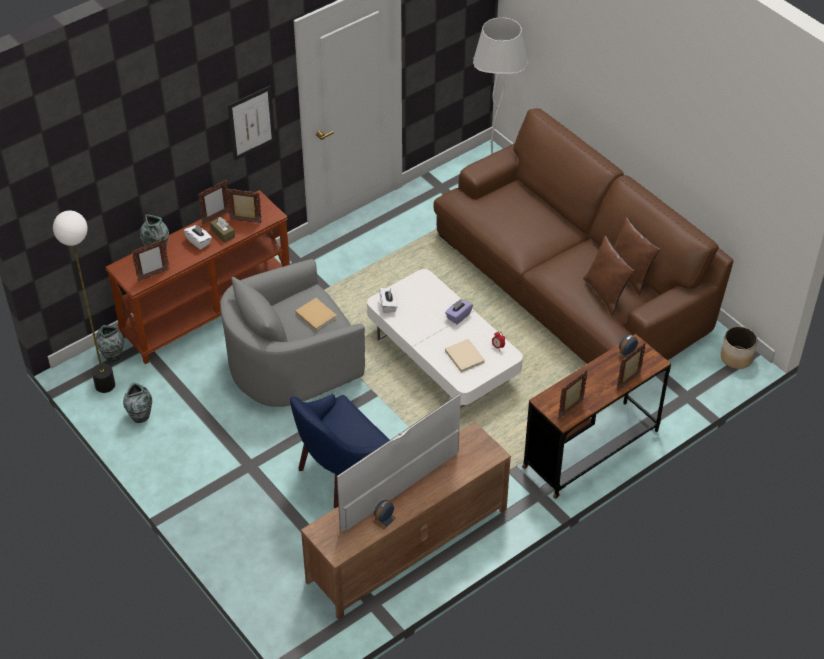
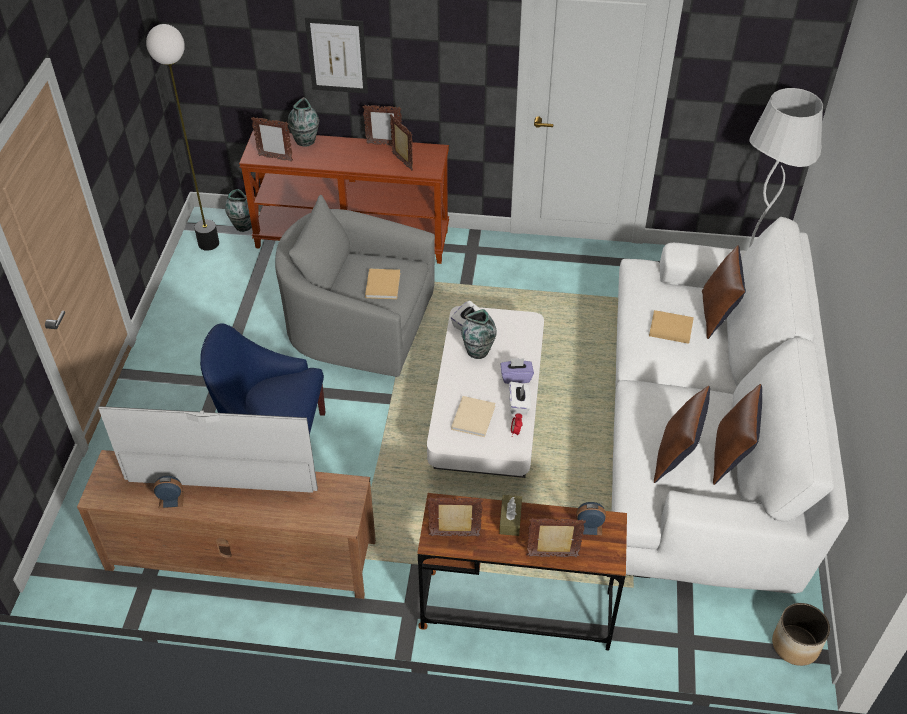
camera: 45 degrees right, 0 degrees up
(140, 416) = (200, 284): vase -> vase (478, 351)
(199, 242) = (344, 155): white tissue box -> white tissue box (519, 405)
(223, 233) = (371, 160): brown tissue box -> brown tissue box (510, 519)
(251, 123) = (449, 59): picture -> picture (337, 55)
(517, 223) = (669, 328): none -> beige book
(532, 198) = (717, 315): none -> brown pillow
(572, 281) = (703, 434): brown sofa -> white sofa

